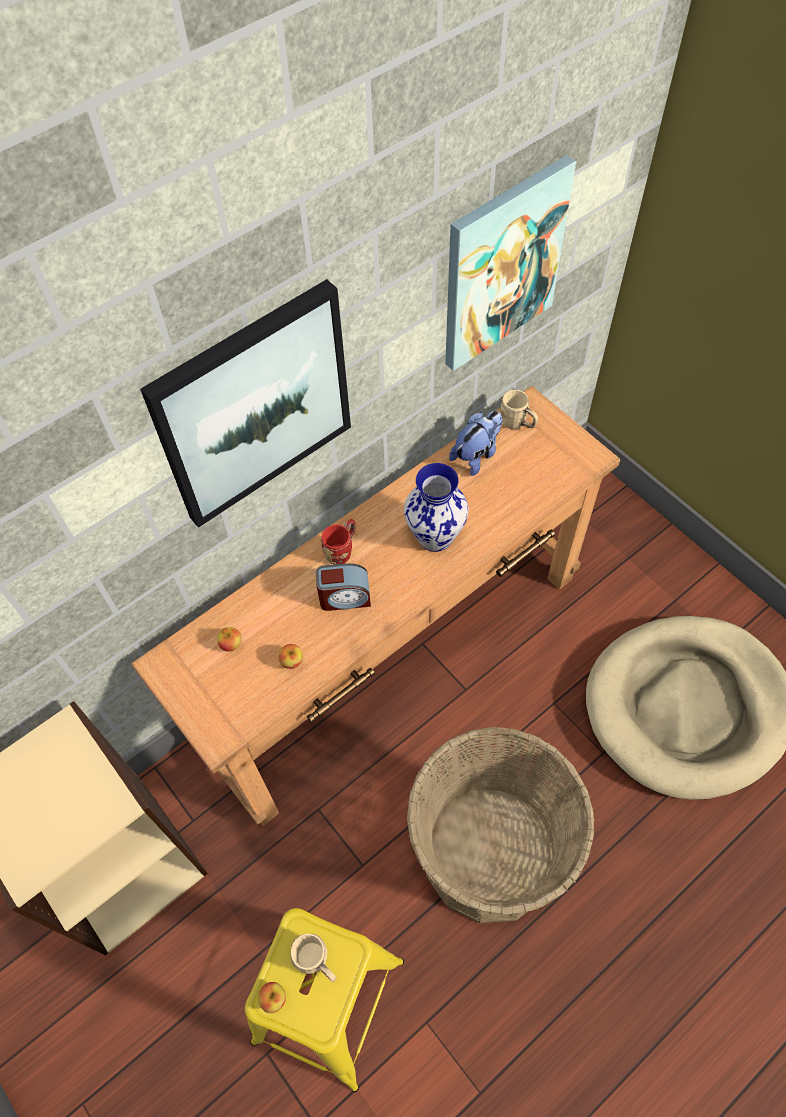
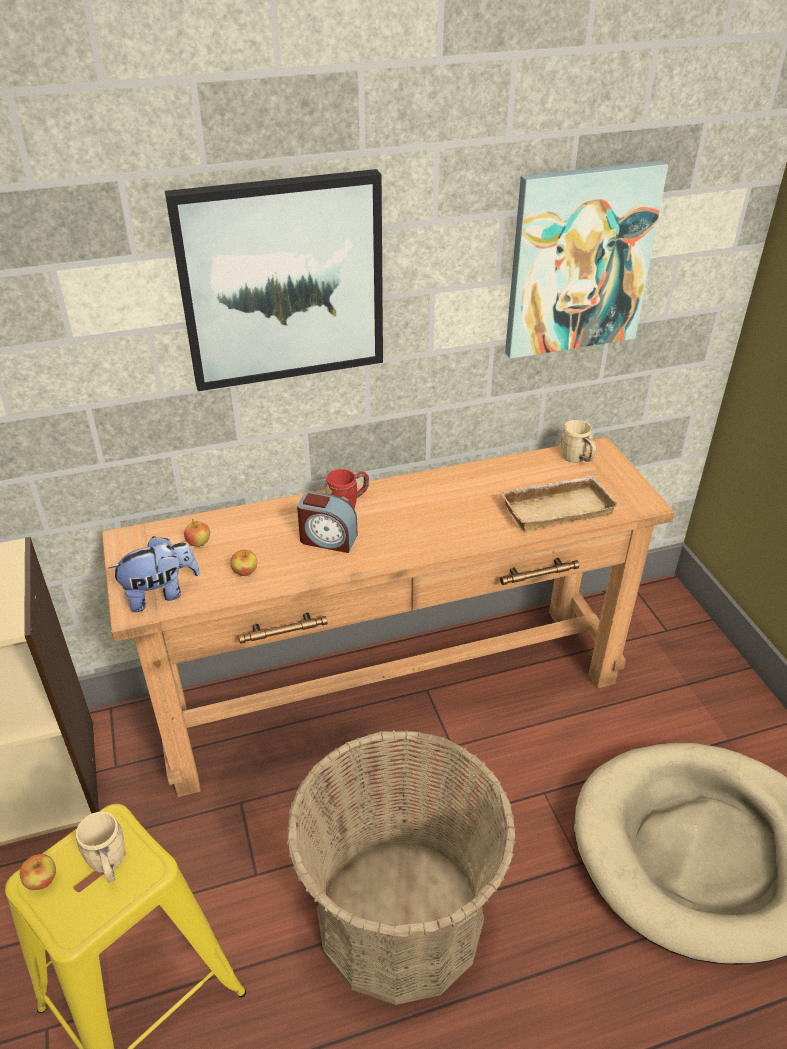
camera: 20 degrees right, 20 degrees down
(434, 535) = (445, 518): vase -> none
(476, 455) = (522, 471): plush toy -> plush toy (160, 594)
(523, 488) = (557, 507): none -> beige tray

